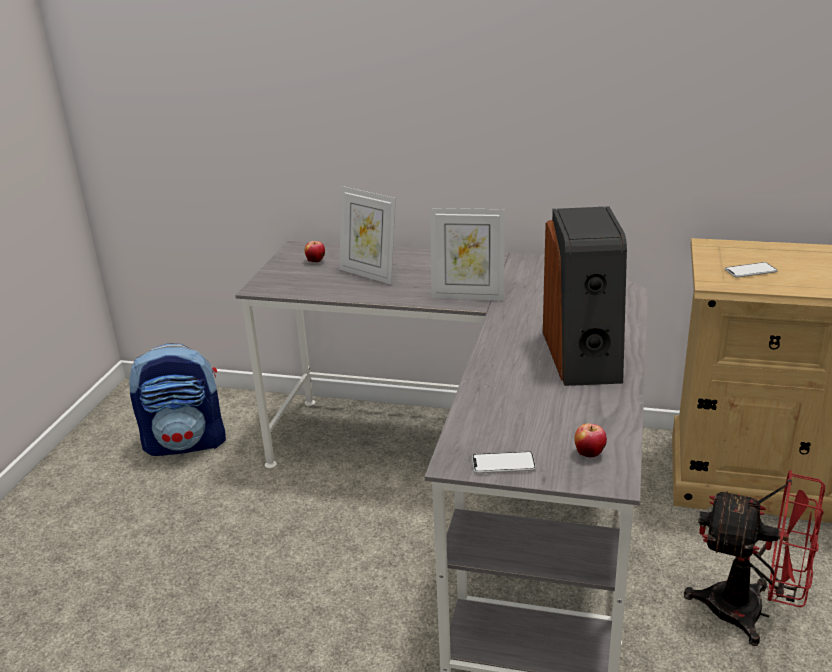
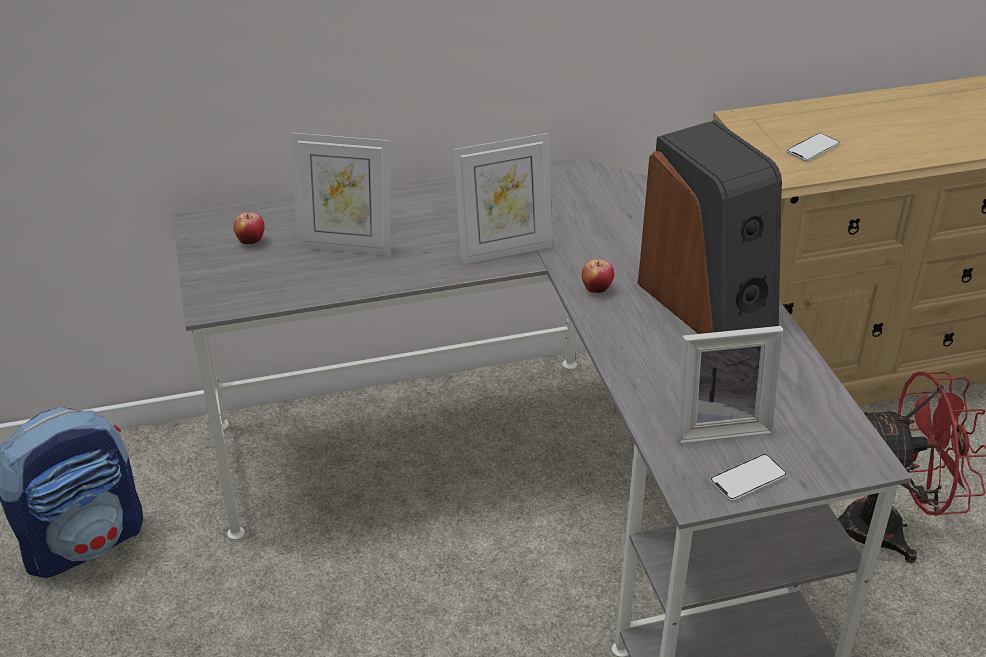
camera: 30 degrees left, 10 degrees up
(516, 426) = (718, 424): none -> picture frame
(589, 453) = (820, 435): apple -> apple (596, 289)

